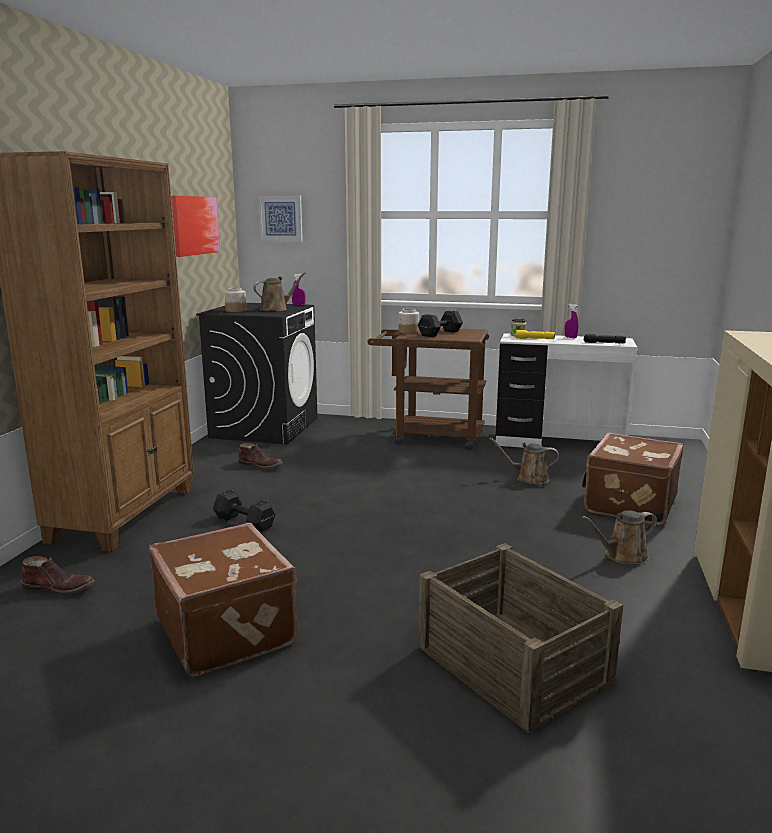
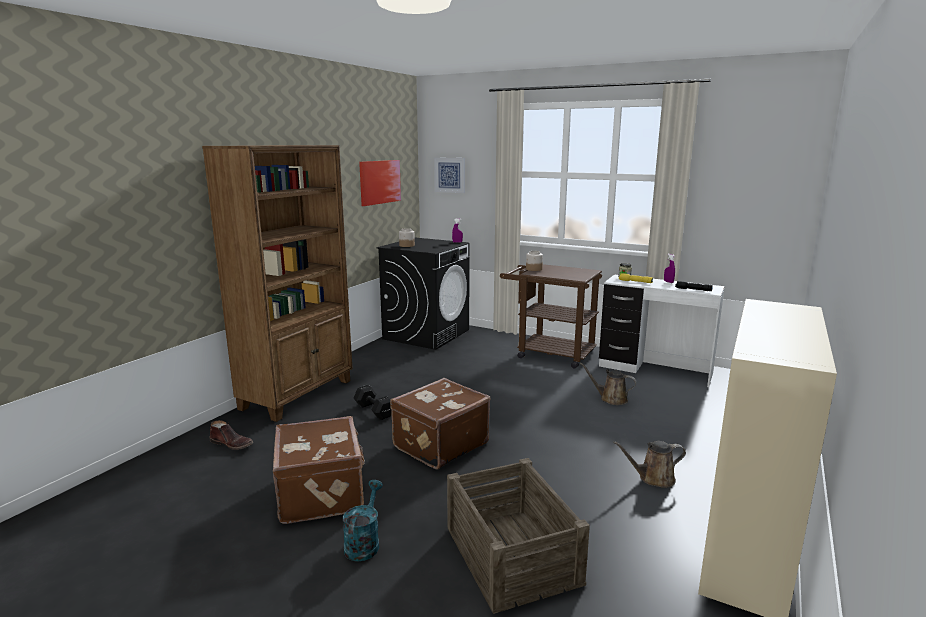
camera: 15 degrees right, 0 degrees up
(260, 465) = (408, 365): brown boot -> none
(276, 309) = (437, 245): brown watering can -> none
(319, 681) = (364, 543): none -> turquoise watering can
(441, 333) = (559, 272): black dumbbell -> none
(628, 504) = (685, 432): brown suitcase -> brown suitcase (439, 444)

